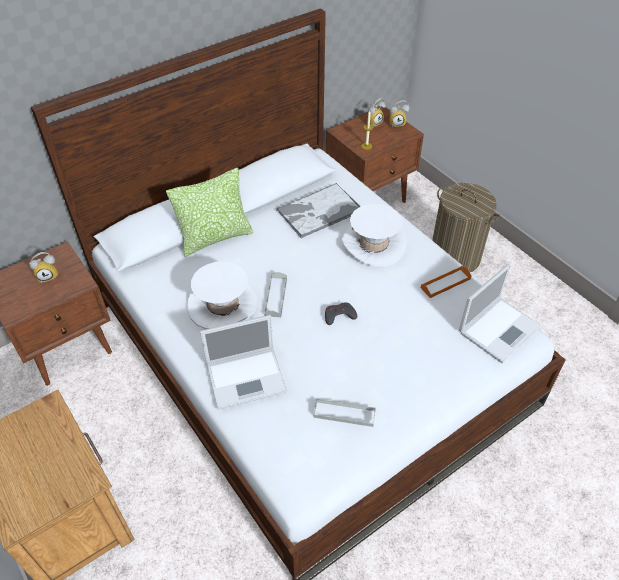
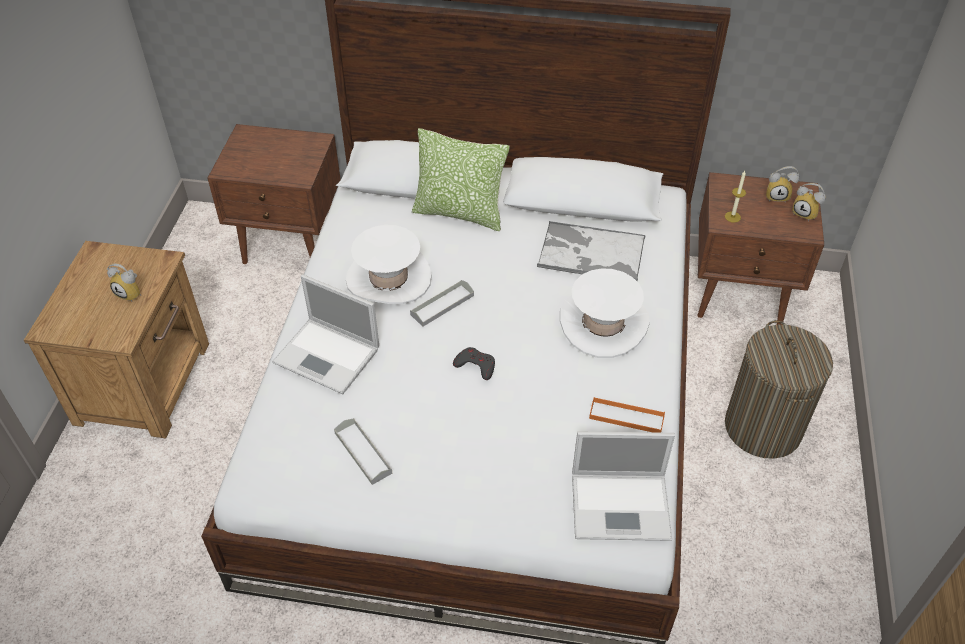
camera: 45 degrees right, 0 degrees up
(48, 275) = (286, 154): alarm clock -> alarm clock (132, 293)

